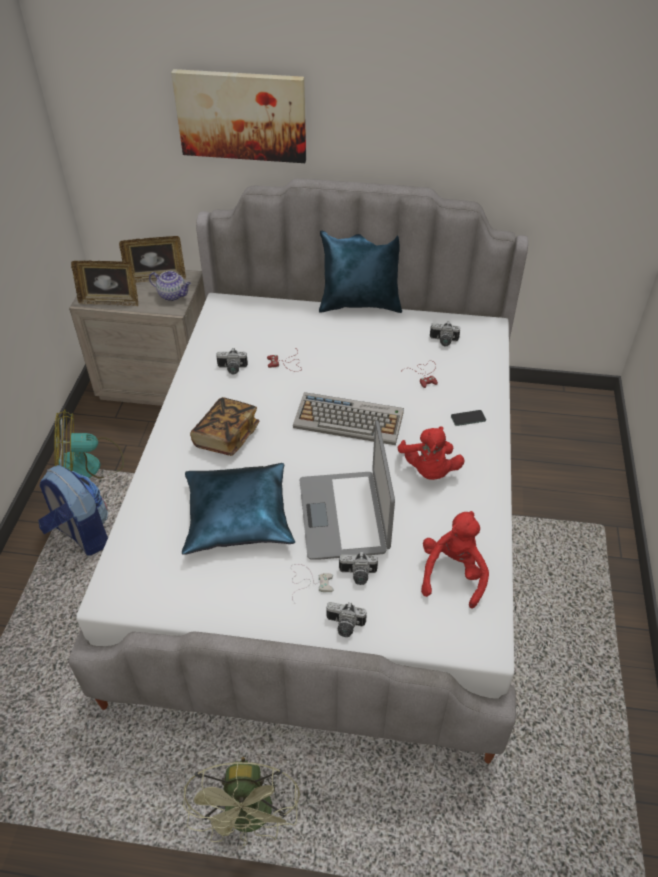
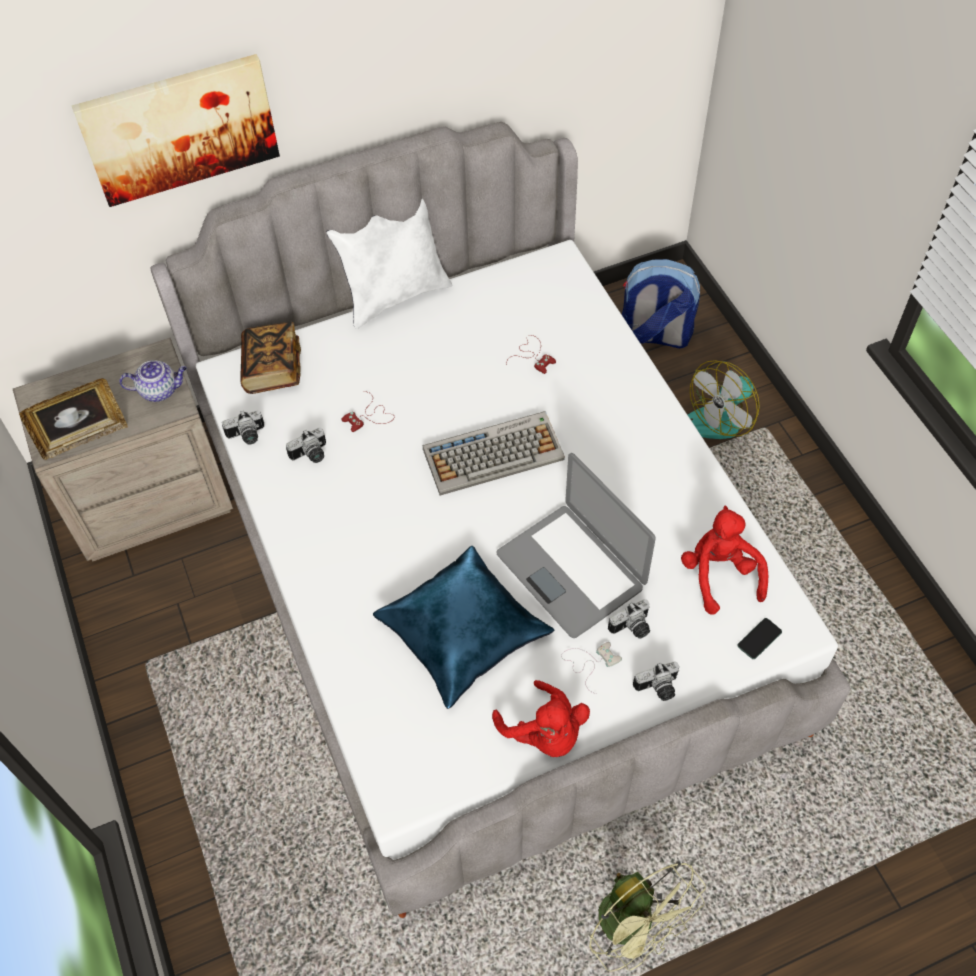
camera: 30 degrees left, 10 degrees up
(81, 534) = (214, 743): backpack -> backpack (654, 335)
(90, 465) = (153, 652): fan -> fan (722, 416)
(156, 278) = (116, 375): picture frame -> none
(226, 436) = (374, 544): book -> book (272, 369)
(360, 304) = (395, 295): blue pillow -> white pillow
(428, 470) = (618, 472): red plush toy -> red plush toy (545, 733)
(443, 341) = (524, 303): camera -> camera (247, 436)
(468, 418) = (615, 389): phone -> phone (759, 639)

